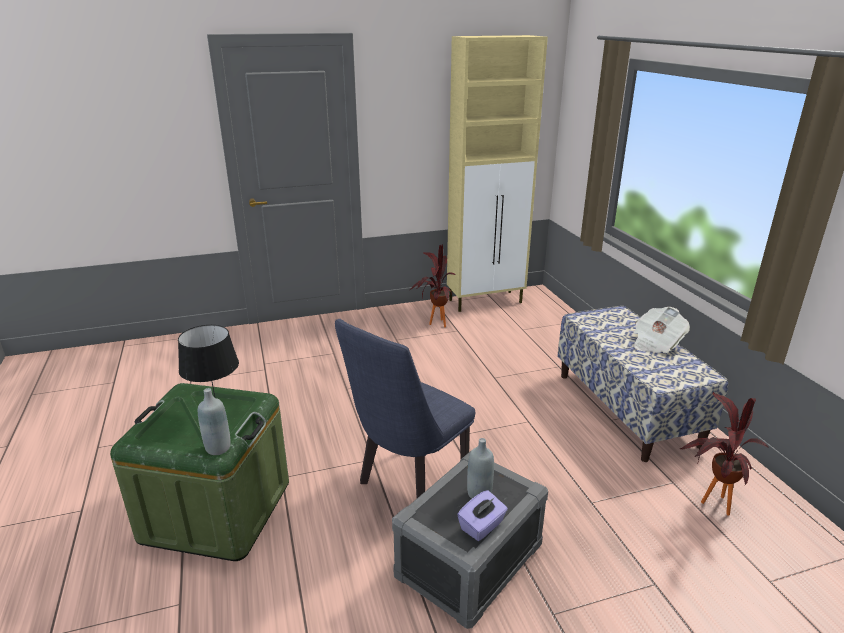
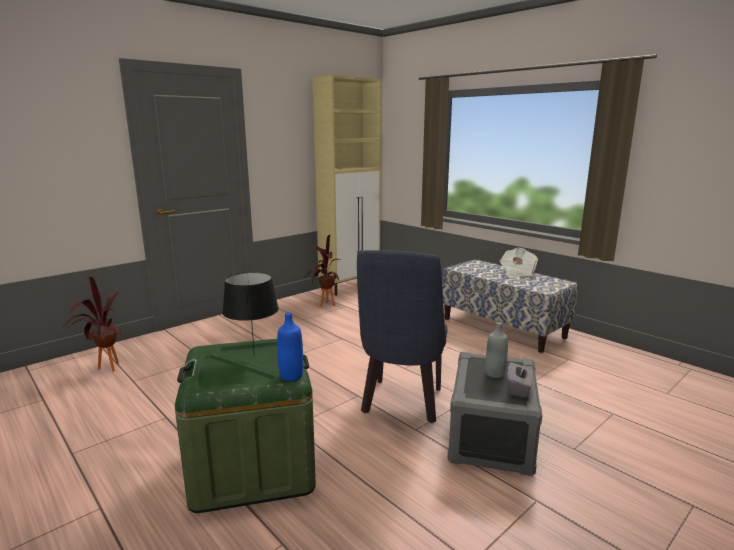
camera: 25 degrees left, 10 degrees down
(218, 448) = (291, 376): grey bottle -> blue bottle
(482, 526) = (518, 389): purple tissue box -> grey tissue box
(709, 504) = (599, 365): potted plant -> potted plant (103, 369)

